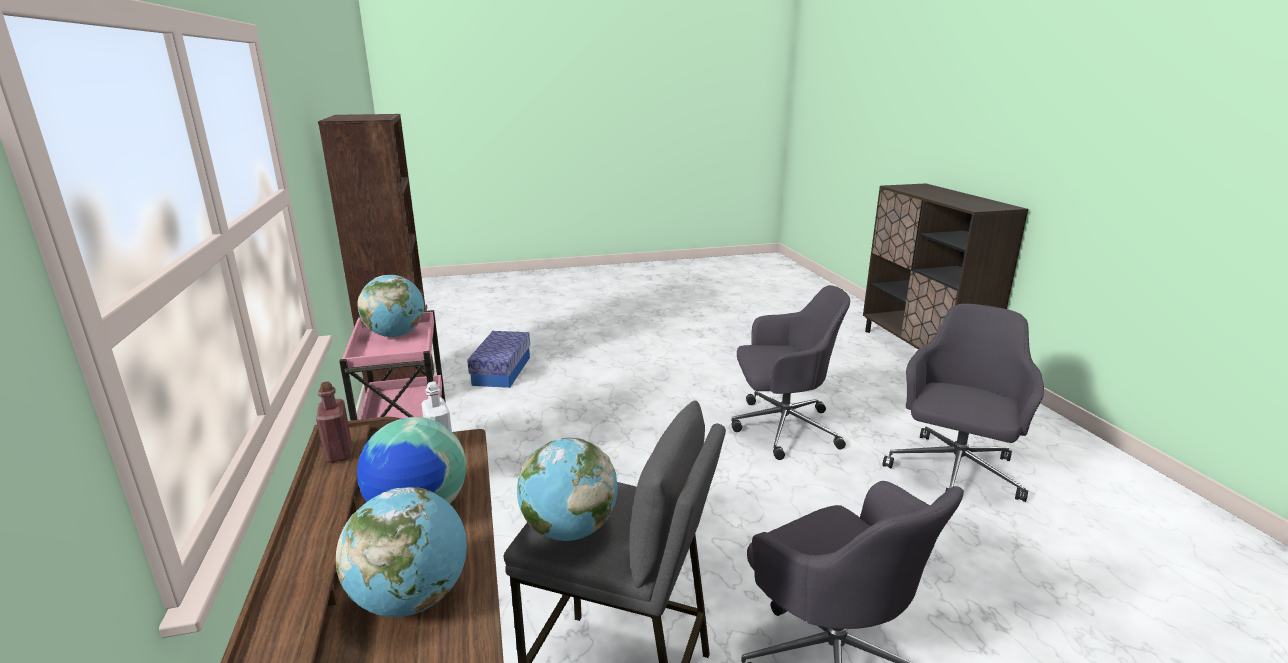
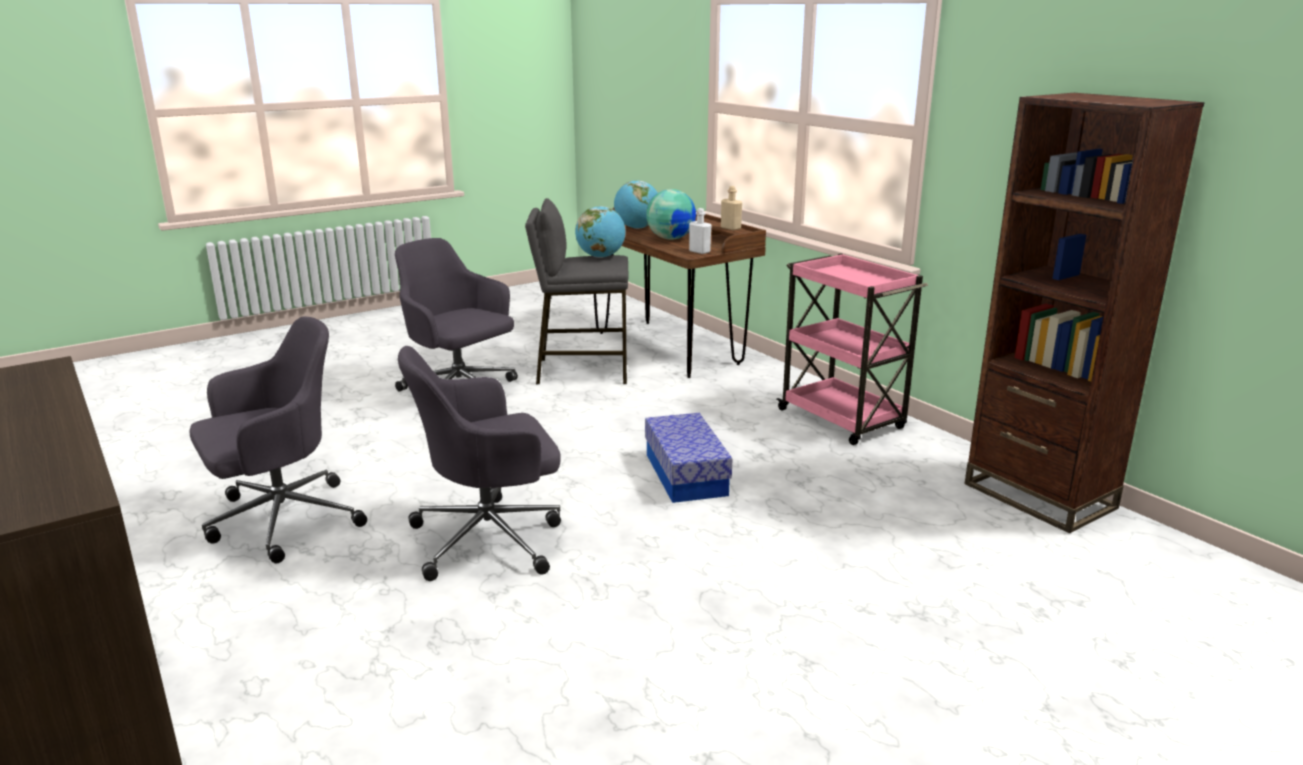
camera: 160 degrees right, 0 degrees up
(339, 453) = (730, 228): red bottle -> beige bottle
(396, 335) = (866, 283): globe -> none
(502, 371) = (976, 555): storage box -> storage box (686, 474)
(954, 472) = (281, 520): grey office chair -> grey office chair turned 135 degrees counterclockwise

